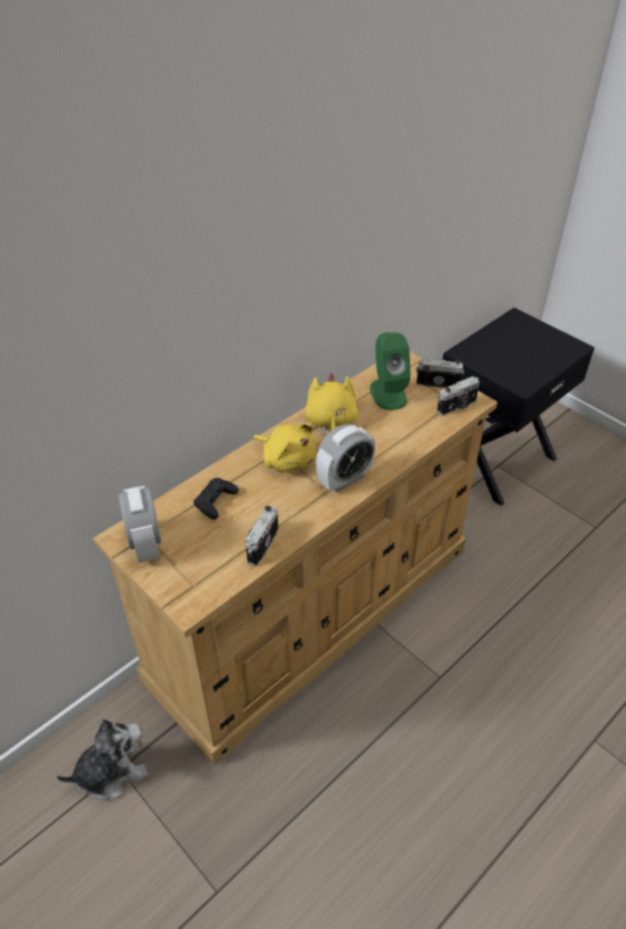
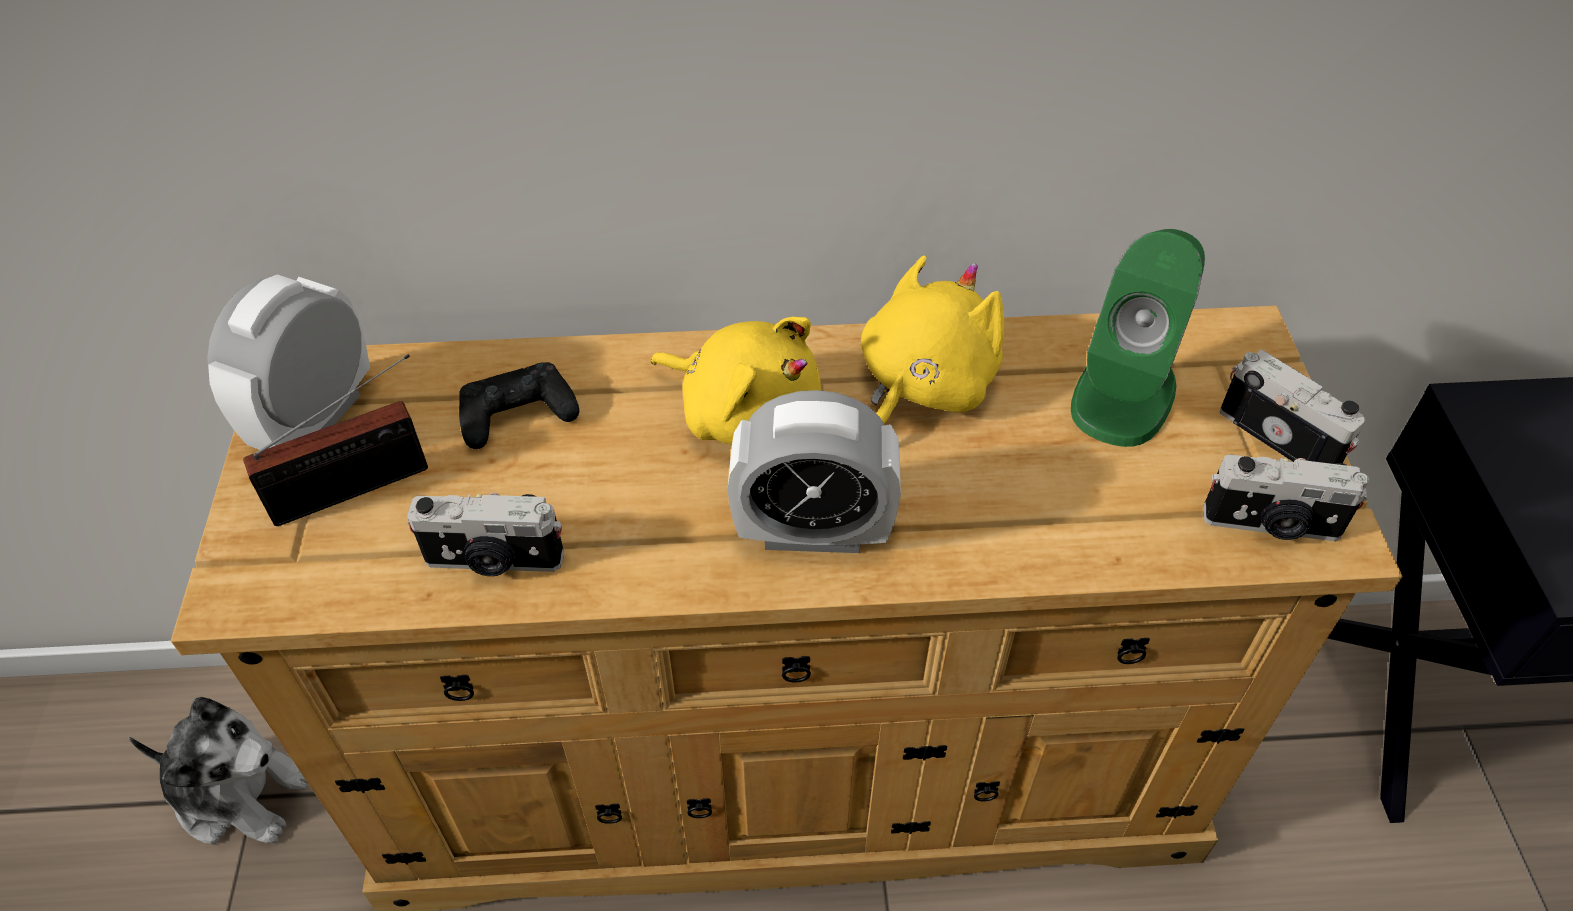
camera: 40 degrees right, 5 degrees up
(189, 553) = (359, 486): none -> radio
(261, 544) = (494, 561): camera -> camera turned 150 degrees counterclockwise
(287, 459) = (745, 412): yellow plush toy -> yellow plush toy turned 45 degrees counterclockwise

